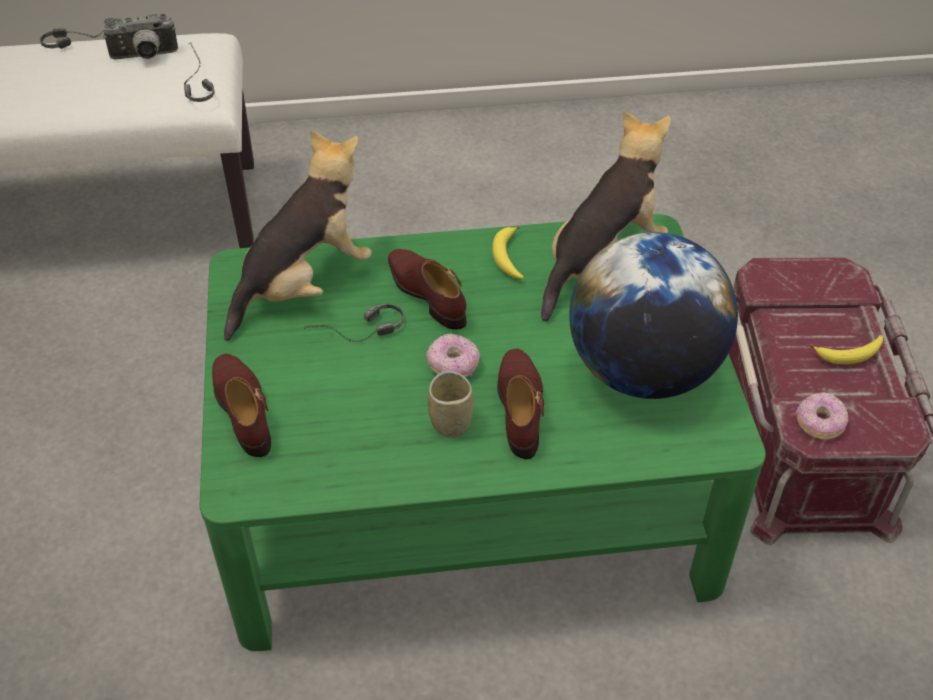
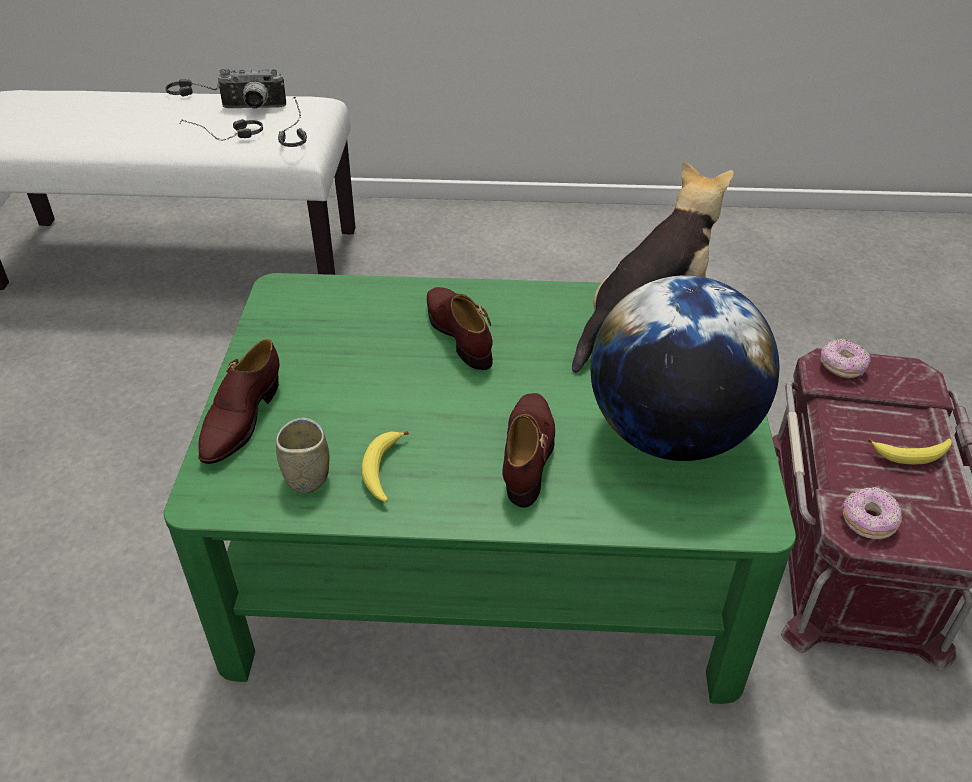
camera: 10 degrees right, 5 degrees down
(243, 409) = (240, 419): brown shoe -> brown shoe turned 150 degrees counterclockwise
(304, 285) = (338, 312): plush toy -> none
(357, 335) = (377, 364): headphones -> headphones (224, 137)
(450, 423) = (450, 460): cup -> cup (307, 477)
(453, 365) = (468, 404): donut -> donut (841, 367)
(508, 258) = (551, 309): banana -> banana (382, 471)

